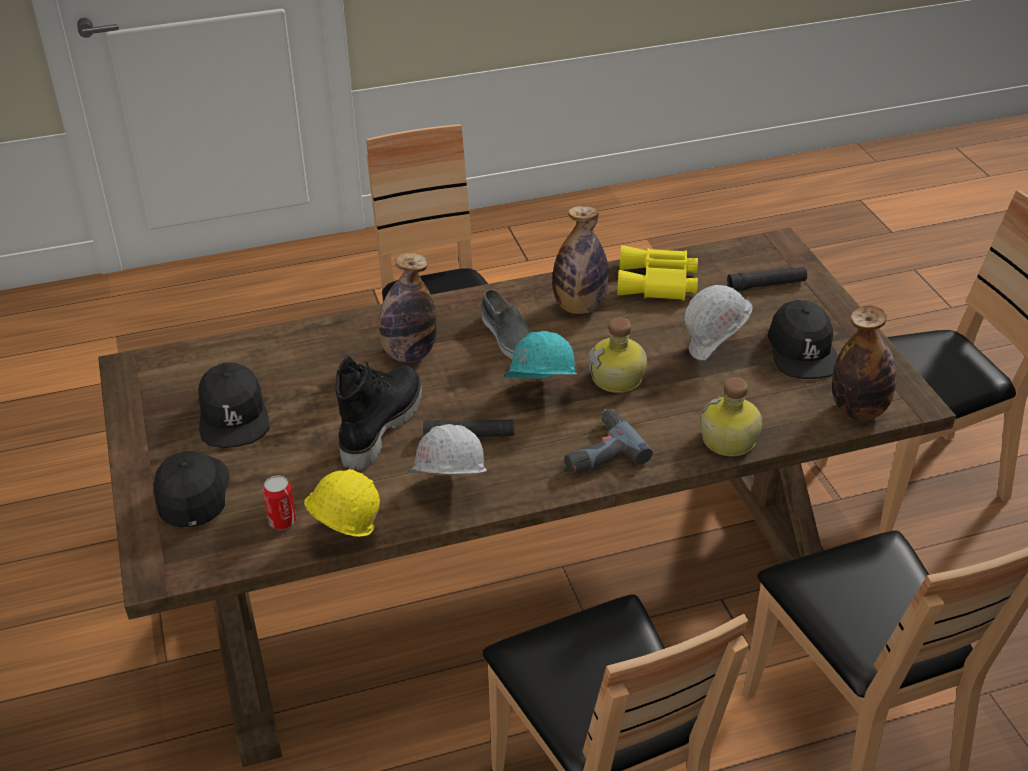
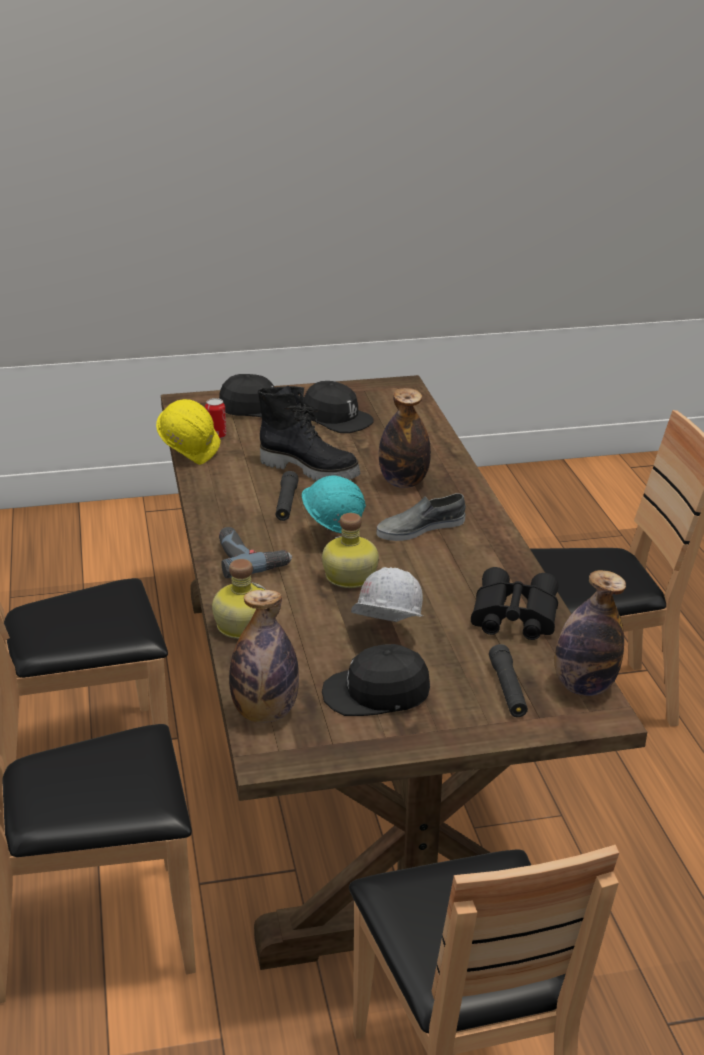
camera: 95 degrees right, 10 degrees down
(233, 416) = (337, 418): black cap -> black cap turned 135 degrees counterclockwise
(447, 492) = (222, 492): white hard hat -> none
(579, 307) = (470, 566): bottle -> bottle (583, 686)
(658, 283) = (512, 616): yellow binoculars -> black binoculars

